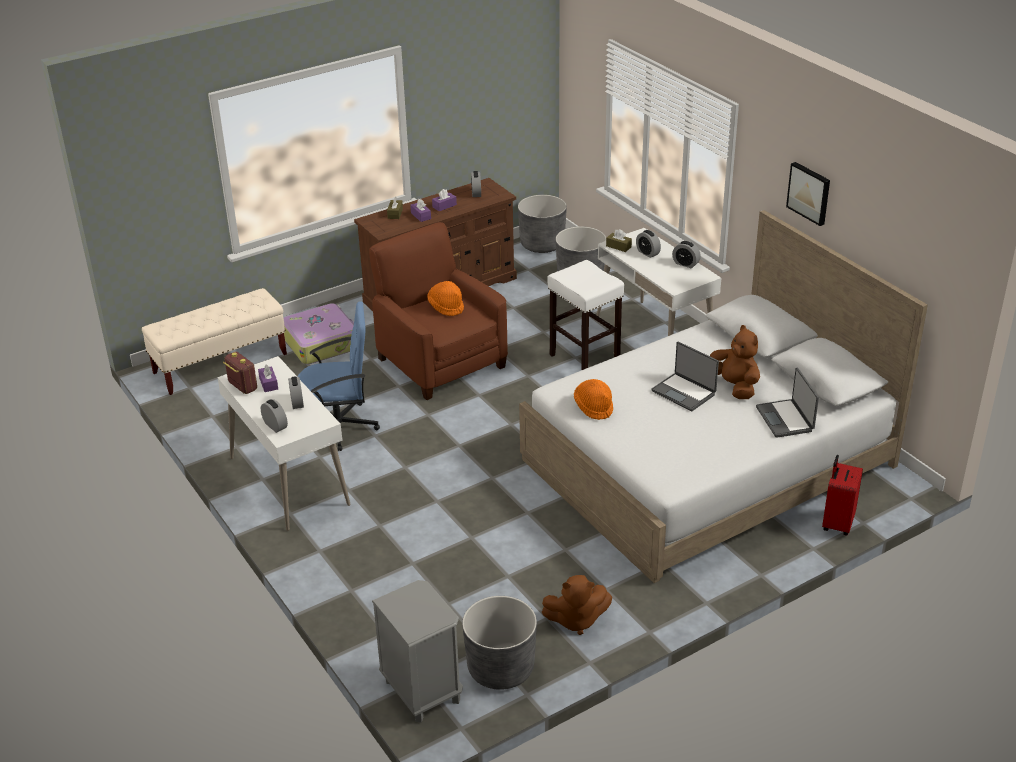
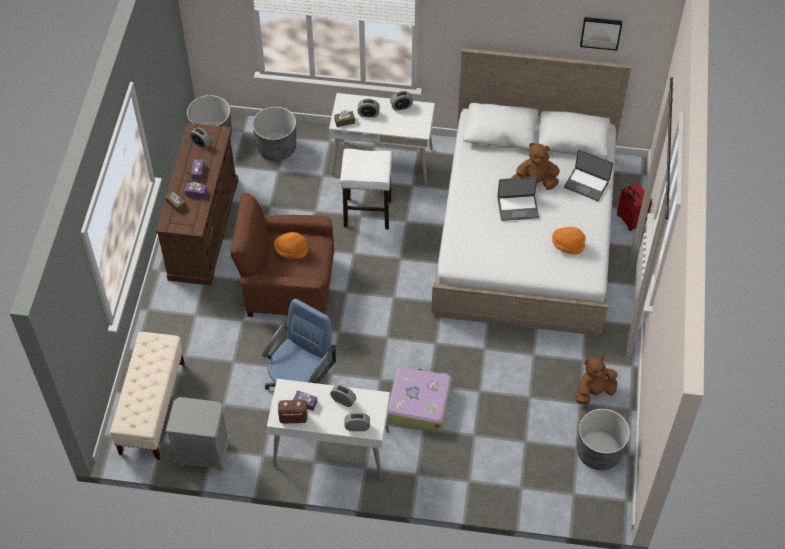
camera: 50 degrees left, 20 degrees up
(322, 342) = (192, 335): suitcase -> suitcase (419, 403)
(421, 691) = (583, 500): grey nightstand -> grey nightstand (203, 454)
(576, 620) = (594, 391): brown plush toy -> brown plush toy turned 150 degrees counterclockwise
(594, 407) = (489, 258): orange hat -> orange hat (567, 245)
(809, 193) = (505, 26): picture -> picture (601, 32)

